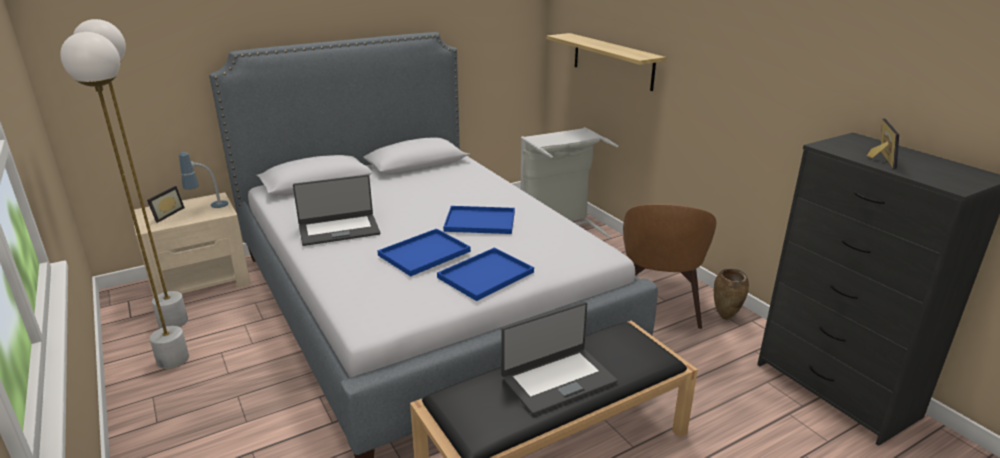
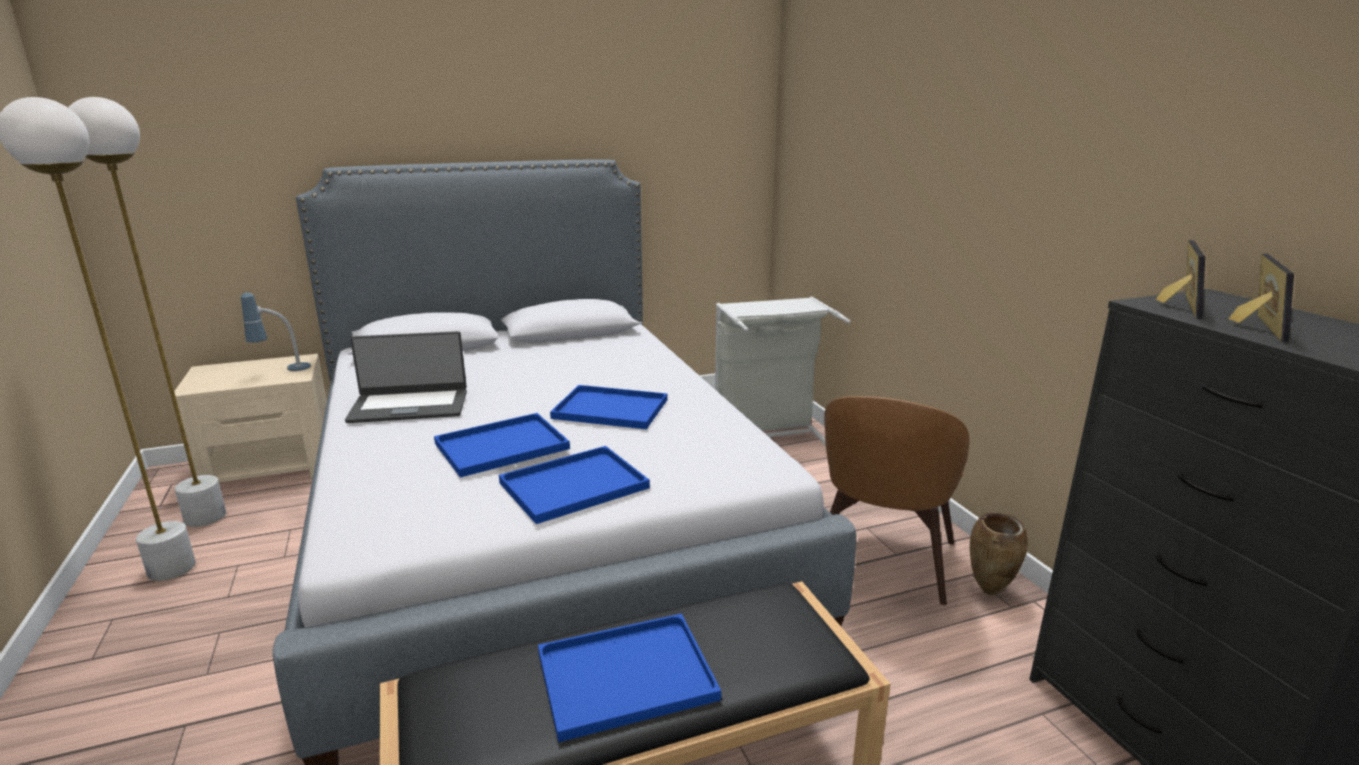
camera: 10 degrees right, 5 degrees down
(165, 214) = (226, 374): picture frame -> picture frame (1175, 306)
(558, 379) = (629, 674): laptop -> blue tray
(612, 61) = (849, 201): shelf -> none

